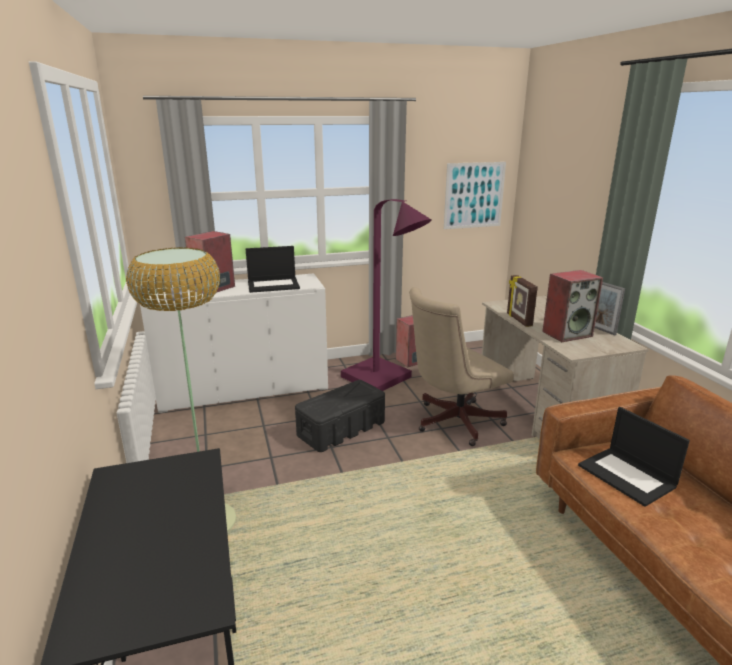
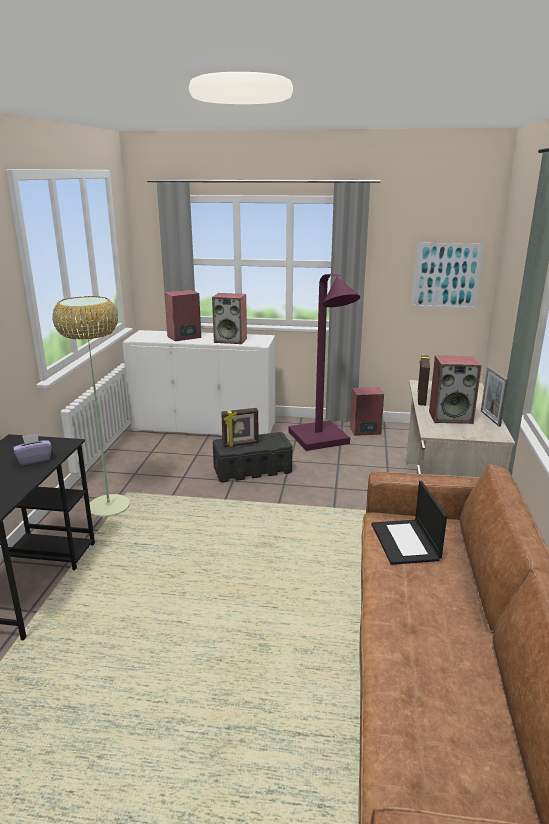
camera: 25 degrees right, 0 degrees up
(180, 500) = (34, 459): none -> purple tissue box
(274, 285) = (231, 340): laptop -> speaker
(331, 403) = (240, 444): none -> picture frame
(452, 422) = (350, 485): beige office chair -> none

